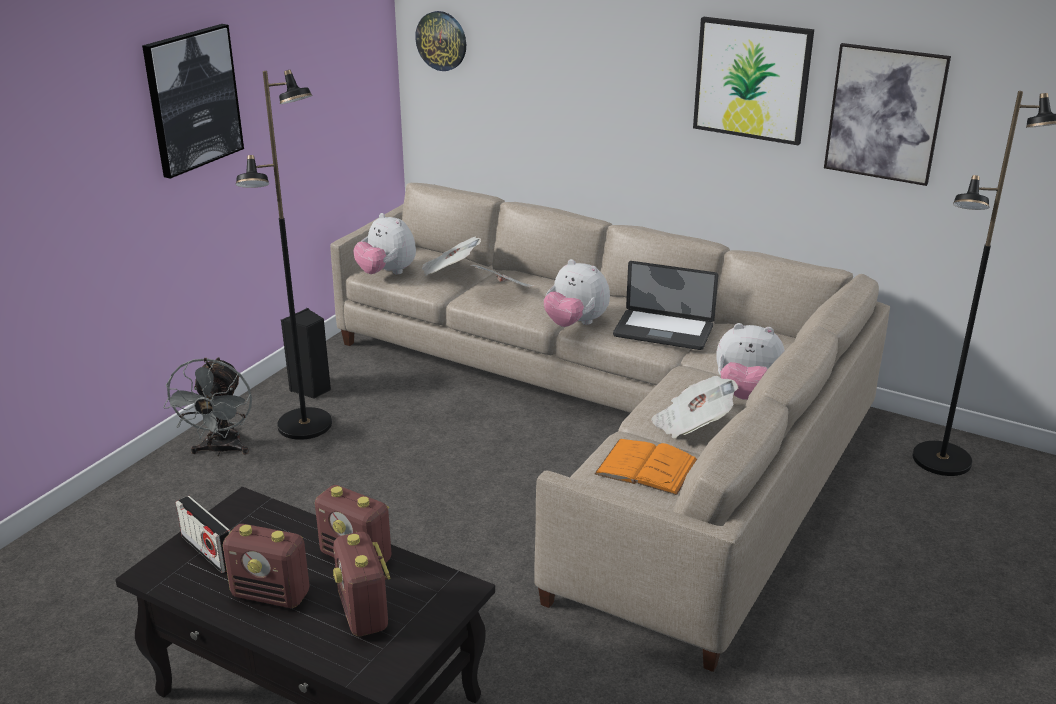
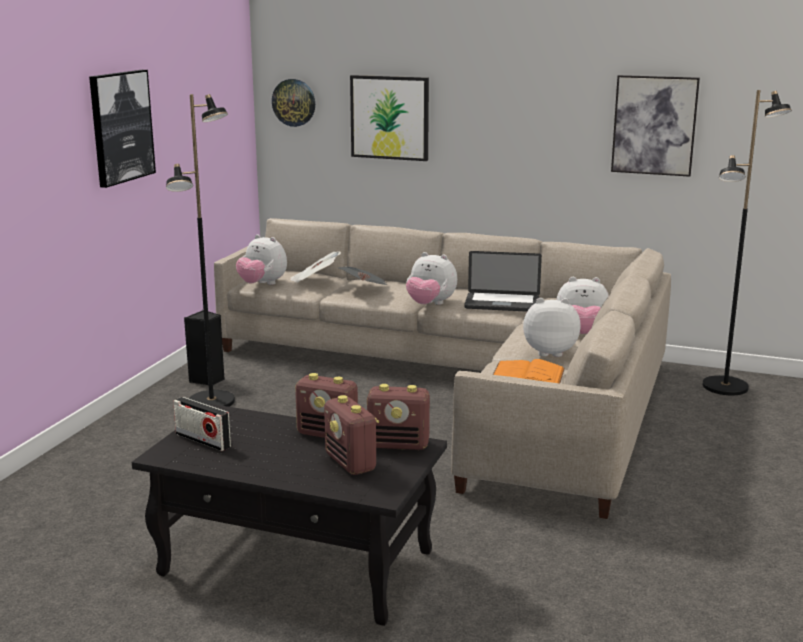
camera: 10 degrees left, 10 degrees down
(221, 450) = (145, 422): grey fan -> none
(272, 595) = (270, 459): radio -> radio (399, 445)
(692, 425) = (549, 352): newspaper -> plush toy
(752, 80) = (550, 109): picture -> picture (390, 117)

